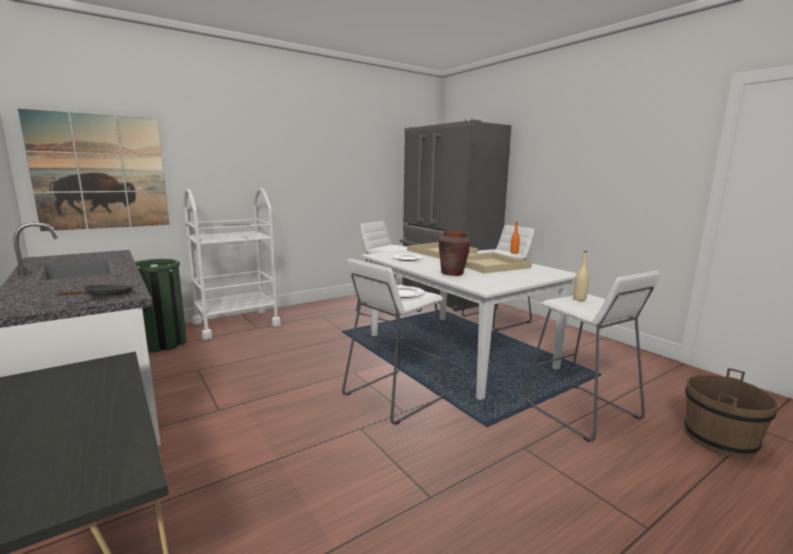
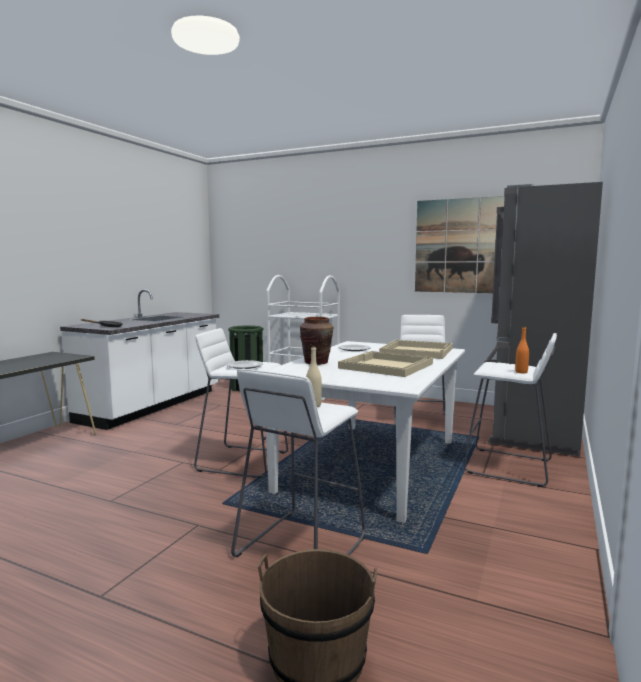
camera: 60 degrees right, 5 degrees down
(101, 172) = (247, 263): picture -> picture (462, 246)

